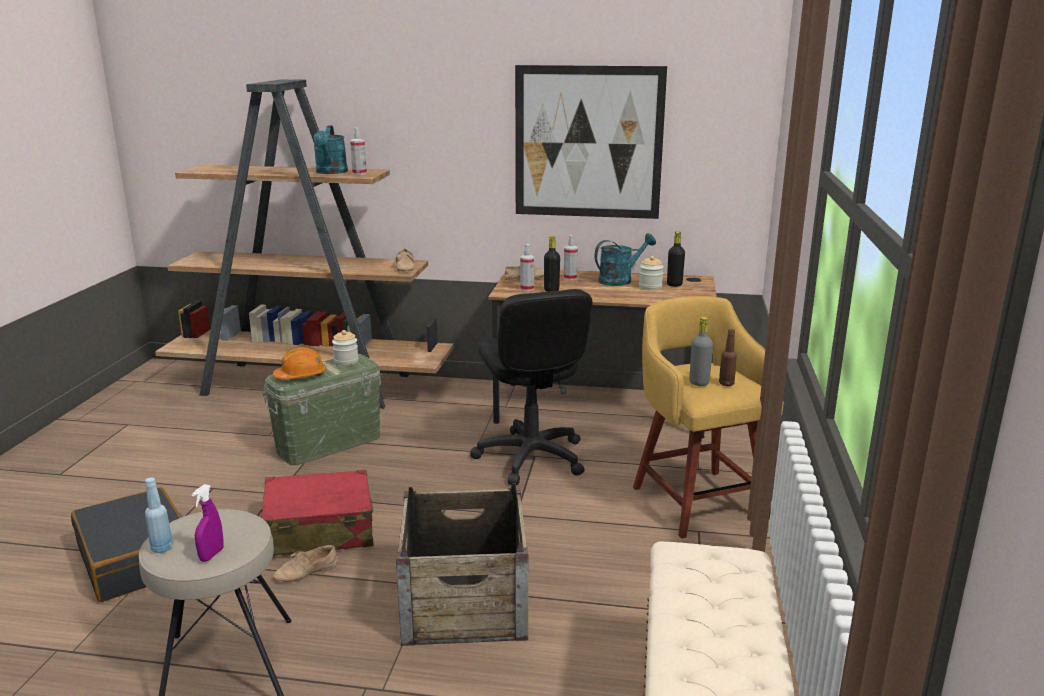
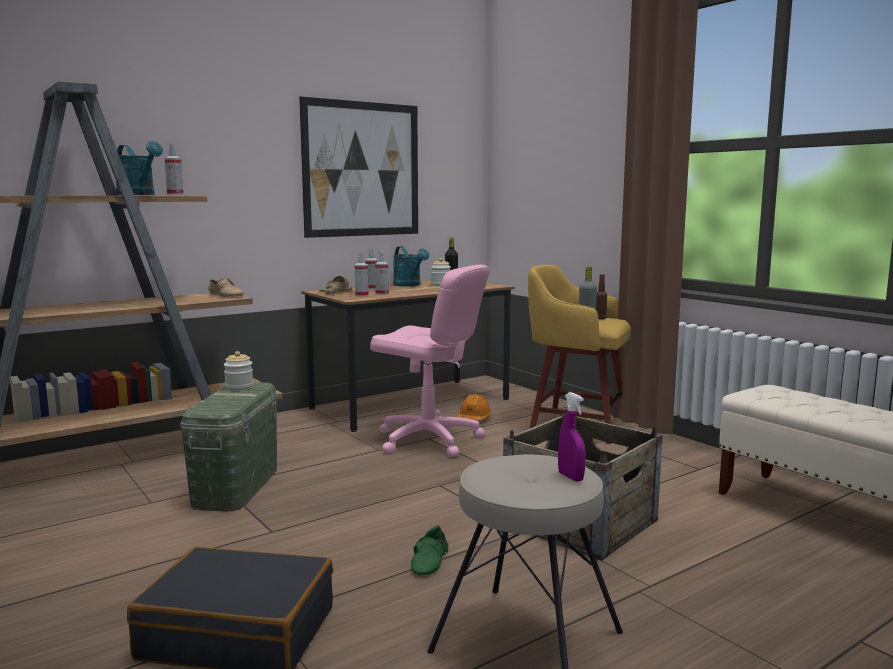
camera: 45 degrees left, 10 degrees down
(162, 548) = (522, 490): blue bottle -> none
(301, 376) = (223, 404): orange hard hat -> orange hard hat (474, 418)
(306, 572) = (431, 561): beige shoe -> green shoe
(318, 530) = (374, 535): red suitcase -> none
(530, 457) = (428, 440): black office chair -> pink office chair
(551, 290) = (382, 294): black bottle -> spray bottle
(620, 280) = (409, 285): turquoise watering can -> turquoise watering can turned 135 degrees clockwise

